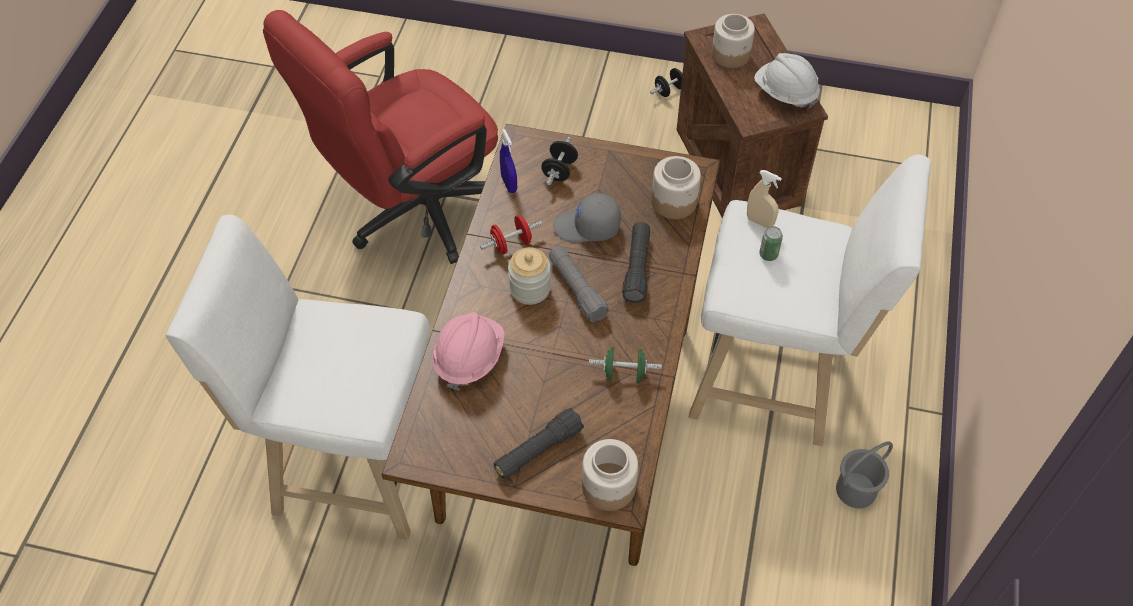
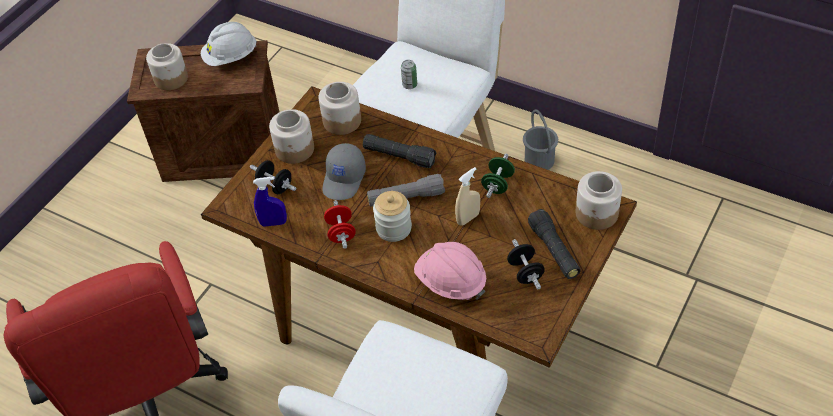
camera: 70 degrees left, 5 degrees down
(616, 172) = (295, 149): none -> jar
(669, 90) = (116, 176): black dumbbell -> black dumbbell (525, 272)
(759, 221) = (376, 83): beige spray bottle -> beige spray bottle (468, 218)

